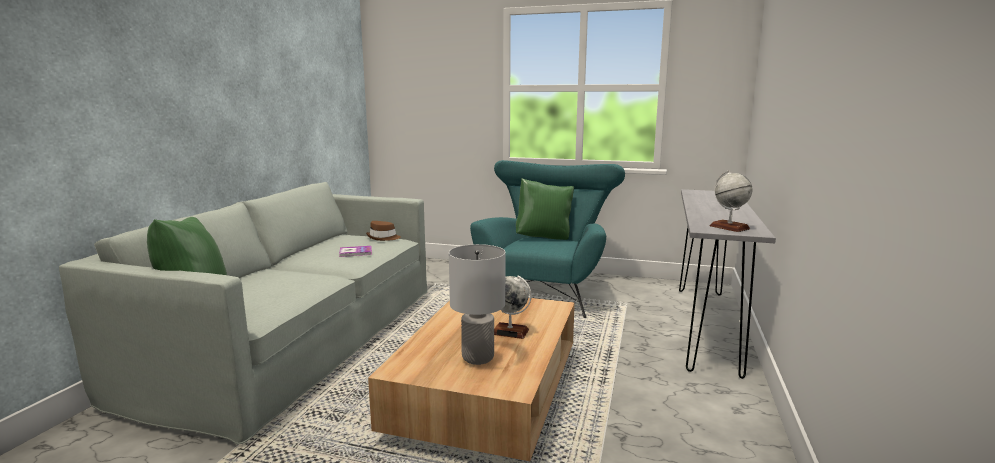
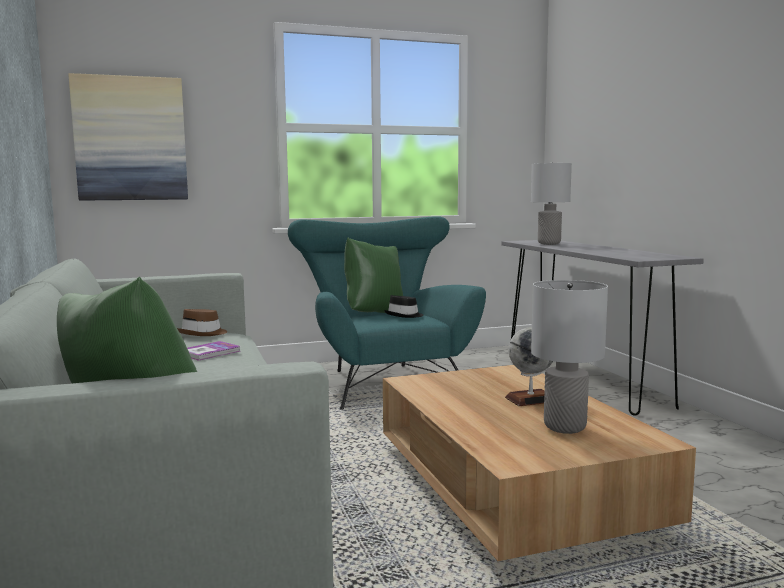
camera: 35 degrees left, 5 degrees down
(409, 99) = (130, 139): none -> picture
(551, 244) = (404, 316): none -> black hat
(702, 199) = (549, 244): none -> grey table lamp
(729, 227) = (649, 256): globe -> none

